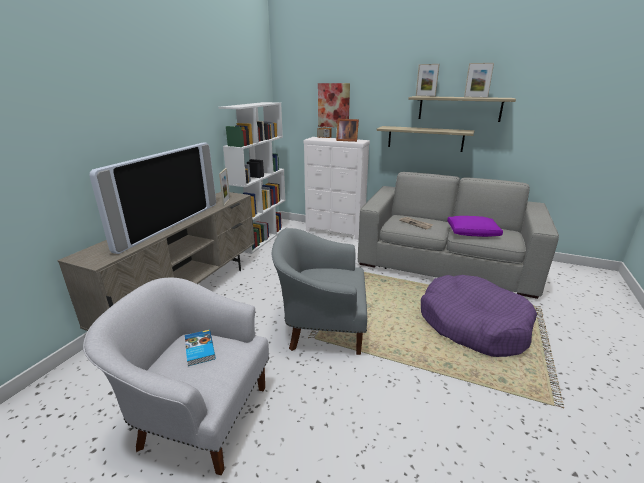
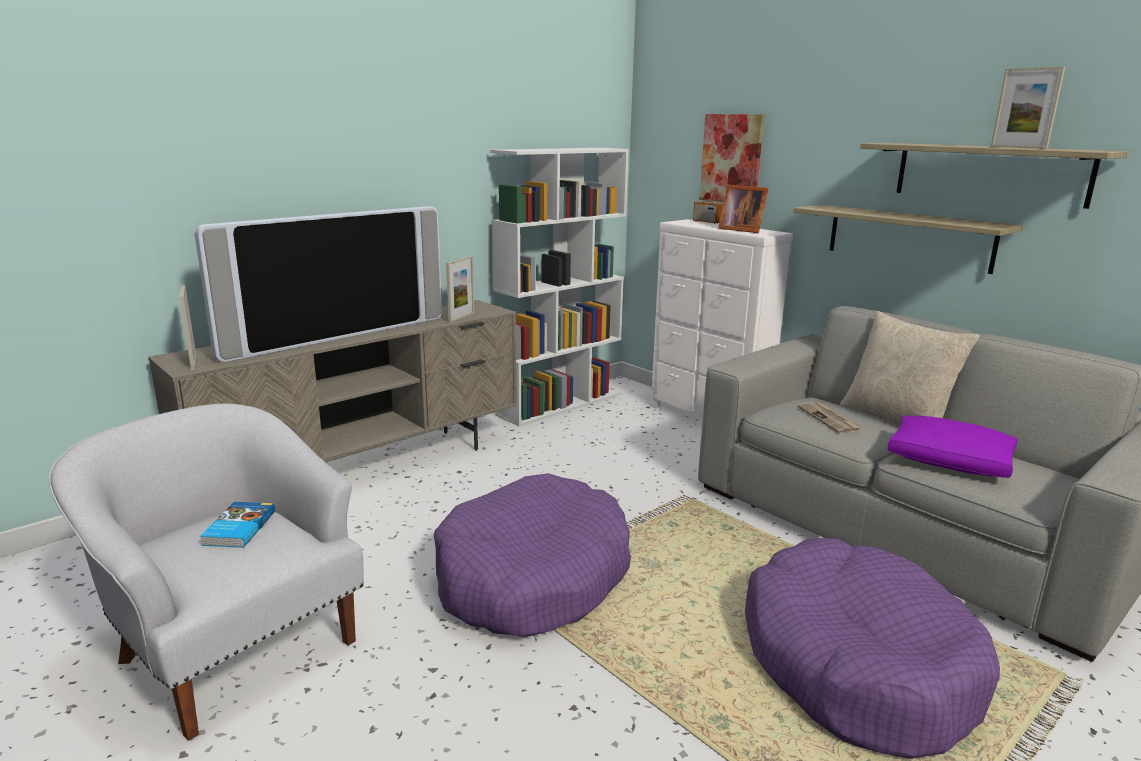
camera: 25 degrees right, 5 degrees down
(322, 327) = (532, 577): grey armchair -> purple dog bed
(425, 96) = (909, 143): picture frame -> picture frame (193, 362)
(436, 219) = (896, 420): none -> beige pillow

